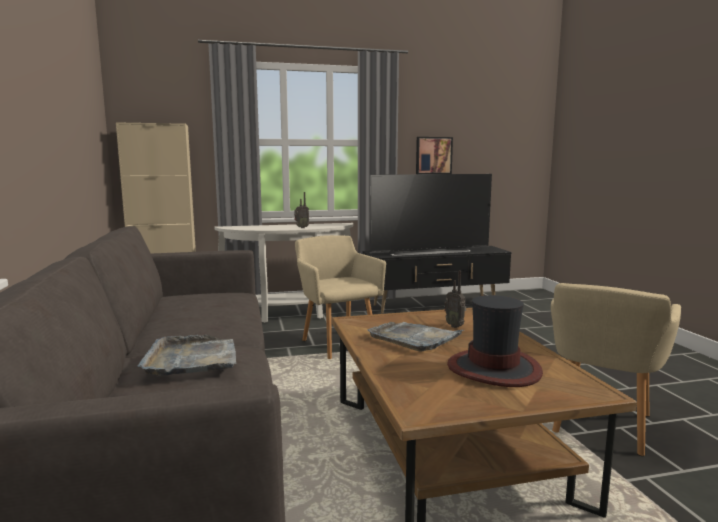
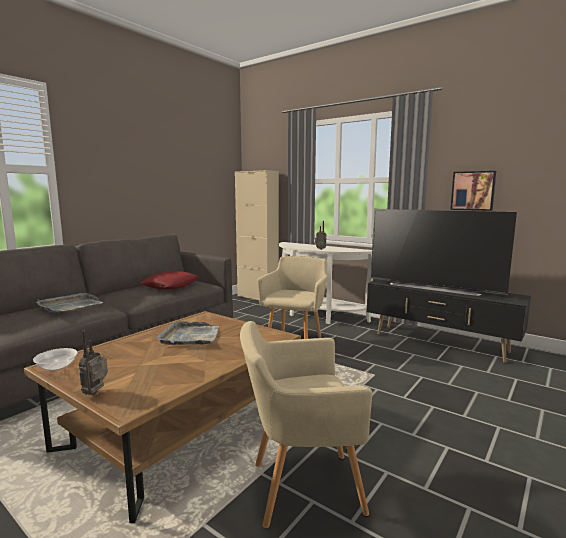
camera: 50 degrees right, 0 degrees up
(210, 303) = (171, 285): none -> red pillow
(430, 409) = (57, 367): none -> bowl
(455, 326) = (235, 339): radio -> radio (97, 393)
(494, 369) = (150, 368): hat -> none

